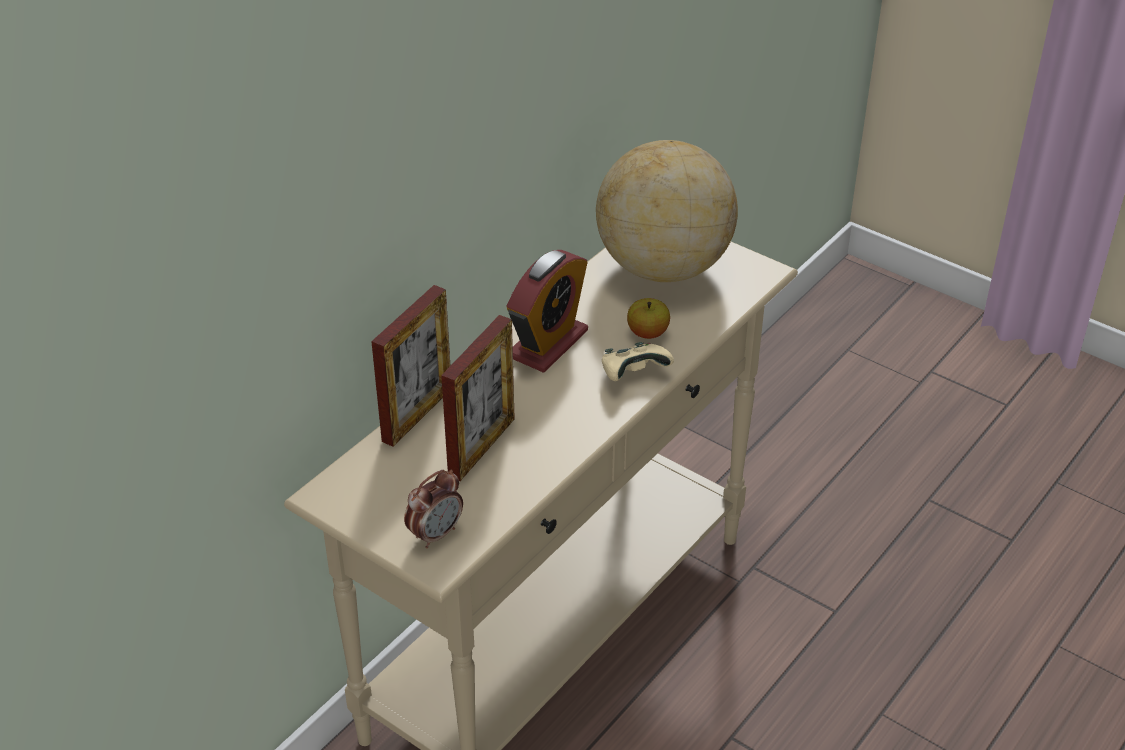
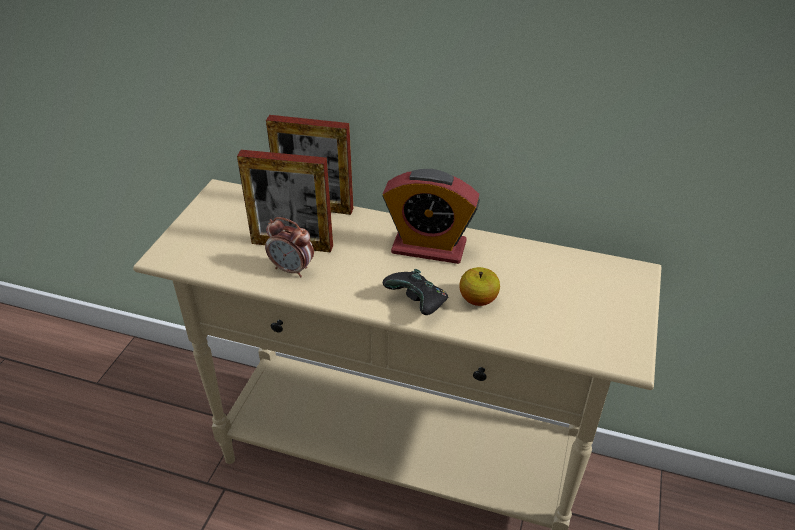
camera: 70 degrees right, 0 degrees up
(436, 534) = (193, 246): alarm clock -> alarm clock (292, 269)
(633, 374) = (418, 303): beige game controller -> black game controller
(663, 267) = (576, 288): globe -> none

